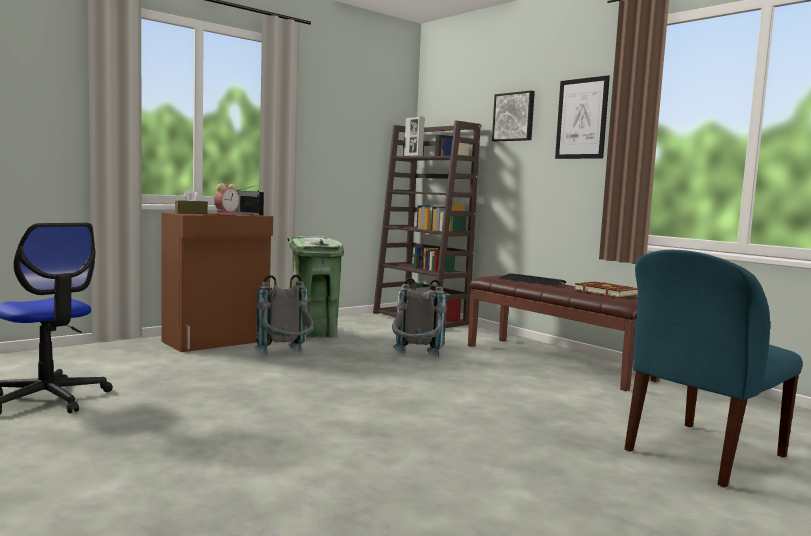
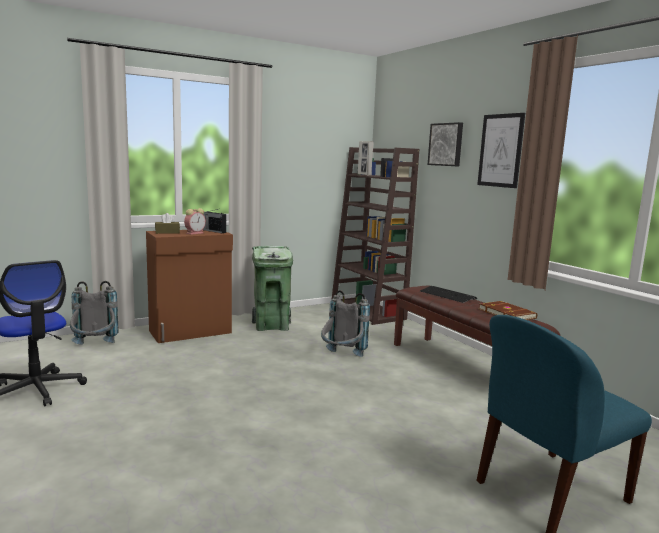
camera: 10 degrees right, 5 degrees up
(286, 357) = (236, 352): grey backpack -> grey backpack (94, 348)

